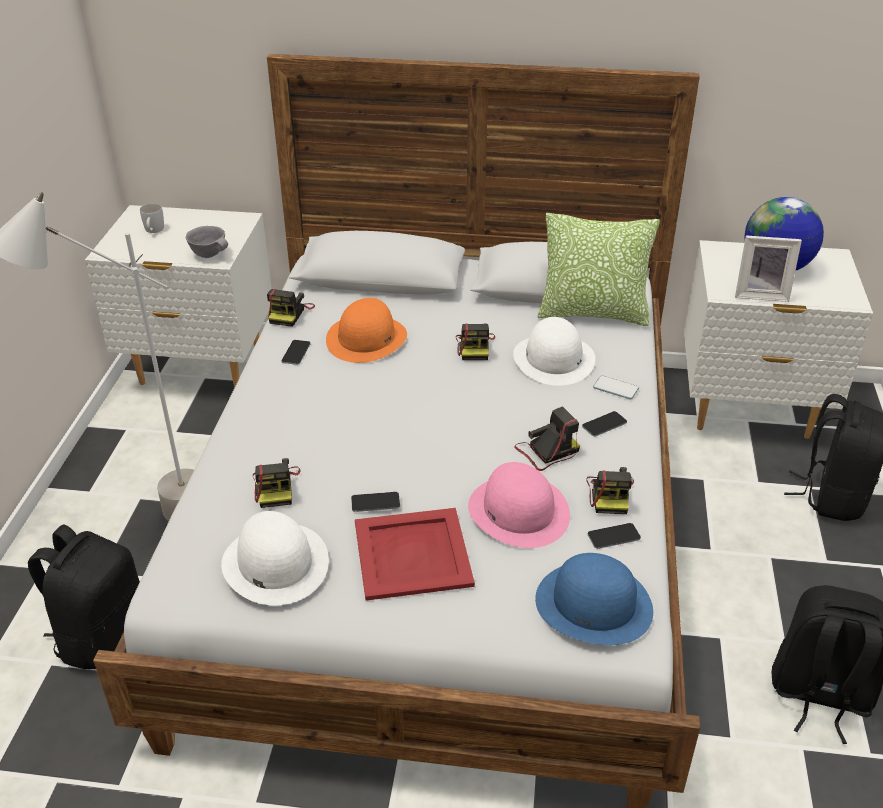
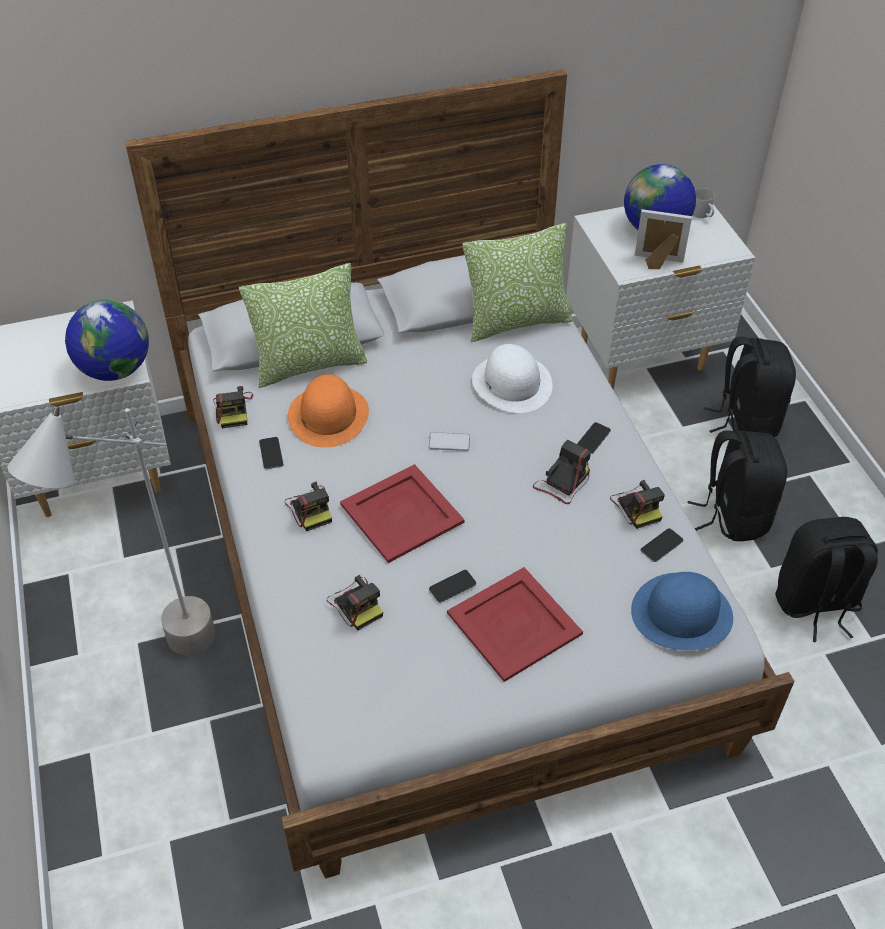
camera: 25 degrees left, 10 degrees up
(101, 636) = (198, 793): black backpack -> black backpack (733, 515)
(153, 231) = (29, 357): white mug -> white mug (702, 215)
(210, 254) = (115, 369): grey bowl -> globe
(275, 563) = (407, 678): white hat -> none
(372, 430) = (401, 514): none -> red tray
(379, 298) = (309, 365): none -> pillow
(475, 347) = (434, 392): camera -> camera (310, 508)
(519, 511) = (574, 550): pink hat -> none
(615, 388) = (581, 397): phone -> phone (449, 442)
(761, 294) = (658, 263): picture frame -> picture frame turned 150 degrees counterclockwise

